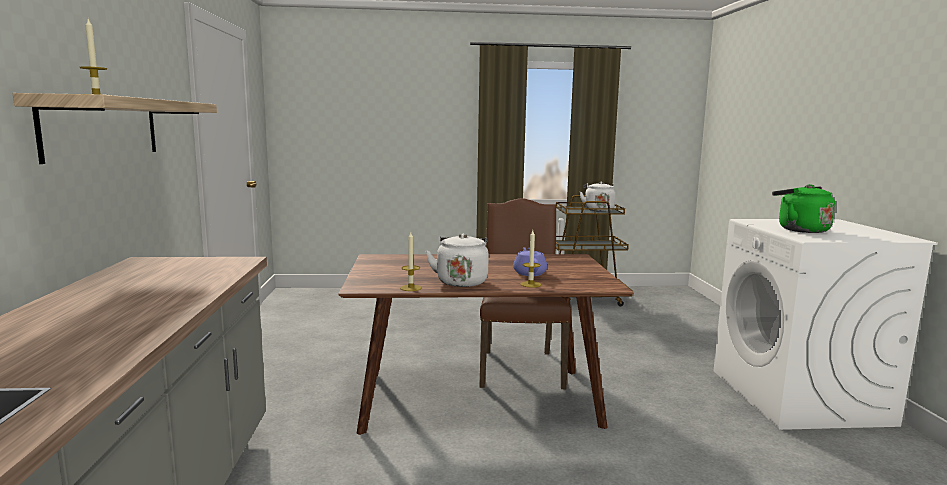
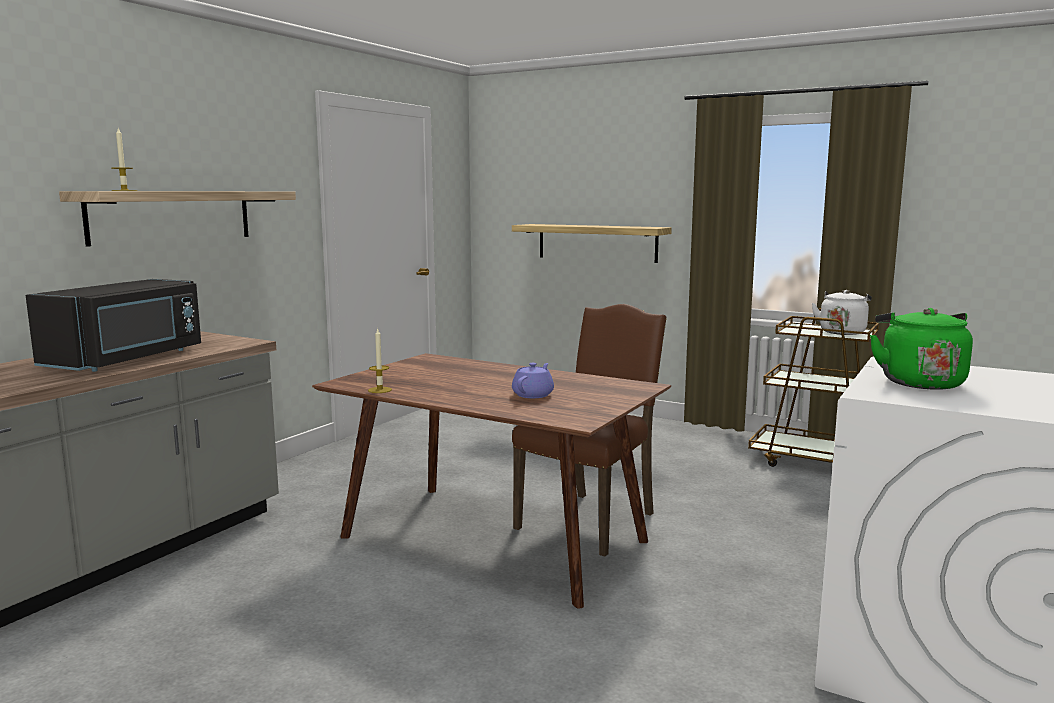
camera: 35 degrees right, 0 degrees up
(162, 294) = (128, 359): none -> black microwave
(394, 154) = (597, 242): none -> shelf
(461, 281) = (441, 392): white kettle -> none
(530, 284) = (499, 405): candle -> none

